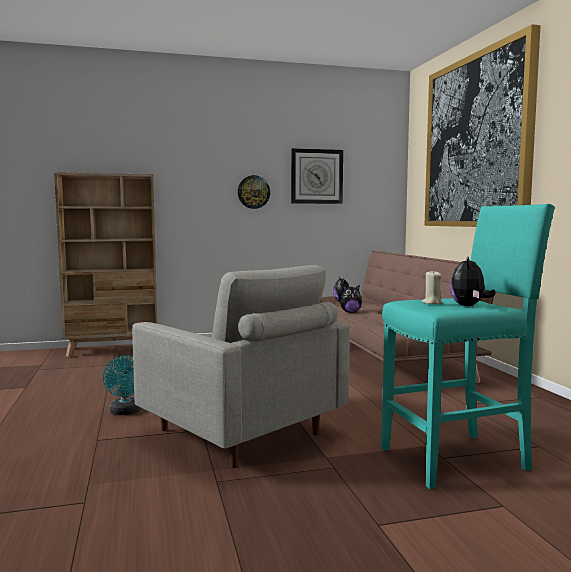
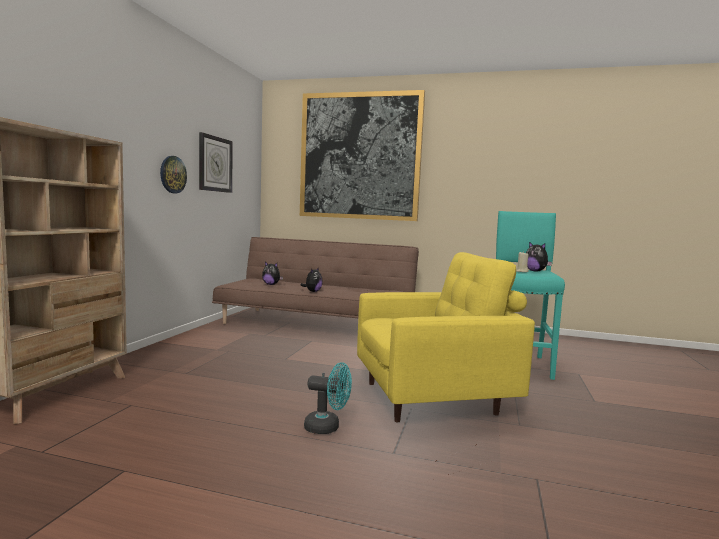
camera: 60 degrees left, 0 degrees up
(241, 433) = (433, 398): grey armchair -> yellow armchair

